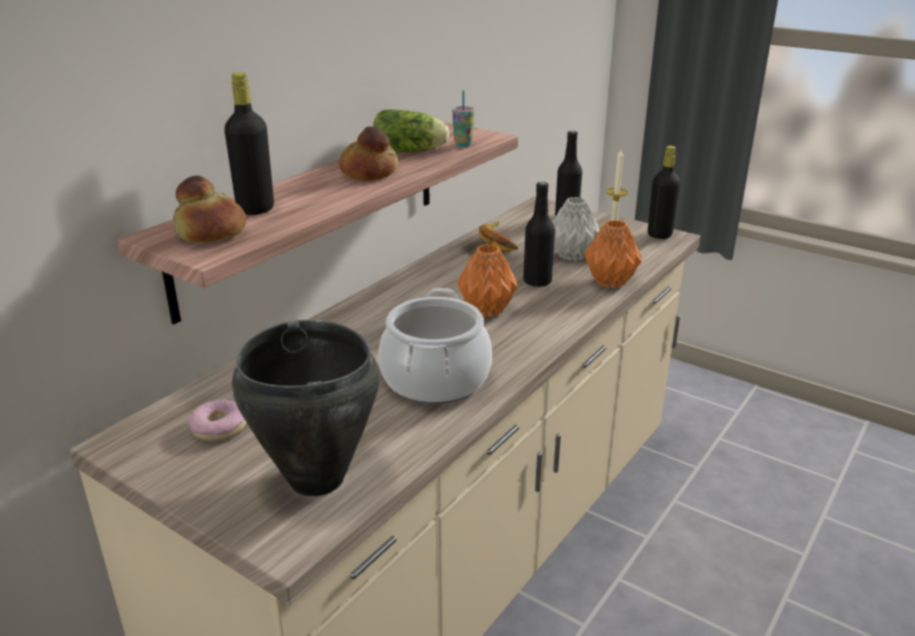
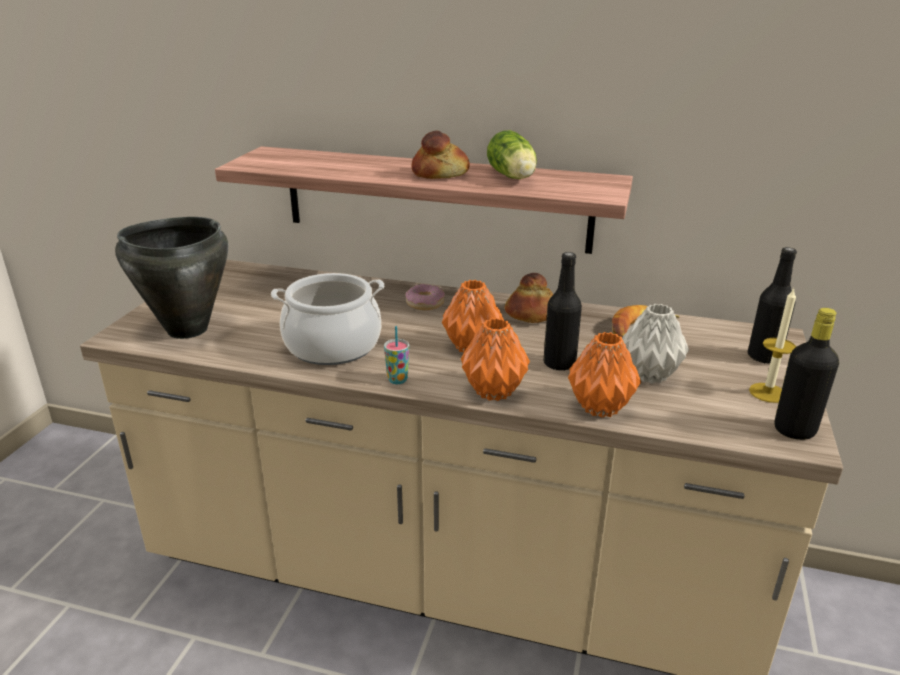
camera: 70 degrees right, 0 degrees up
(210, 233) = (277, 159): bread -> bread (531, 314)
(219, 427) = (240, 287): donut -> donut (425, 303)
(255, 209) = (330, 161): black bottle -> none
(463, 144) = (559, 189): cup -> cup (397, 380)
(569, 316) = (493, 392): none -> orange vase

